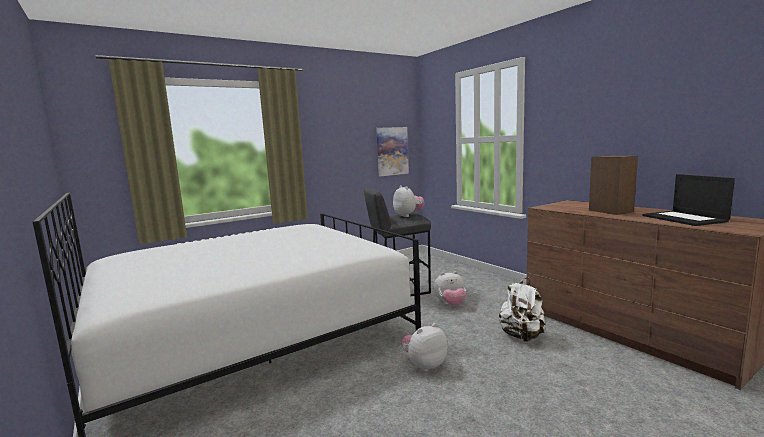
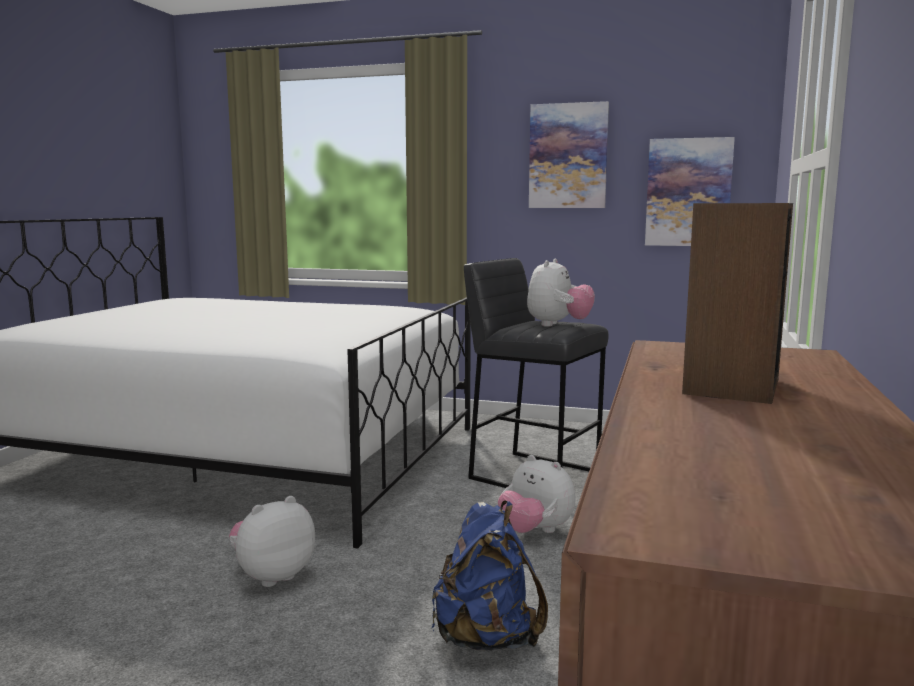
camera: 50 degrees right, 0 degrees up
(343, 136) = (568, 156): none -> picture
(424, 365) = (272, 576): plush toy -> plush toy turned 60 degrees counterclockwise
(522, 336) = (486, 638): white backpack -> blue backpack
(685, 218) = (764, 454): laptop -> none

